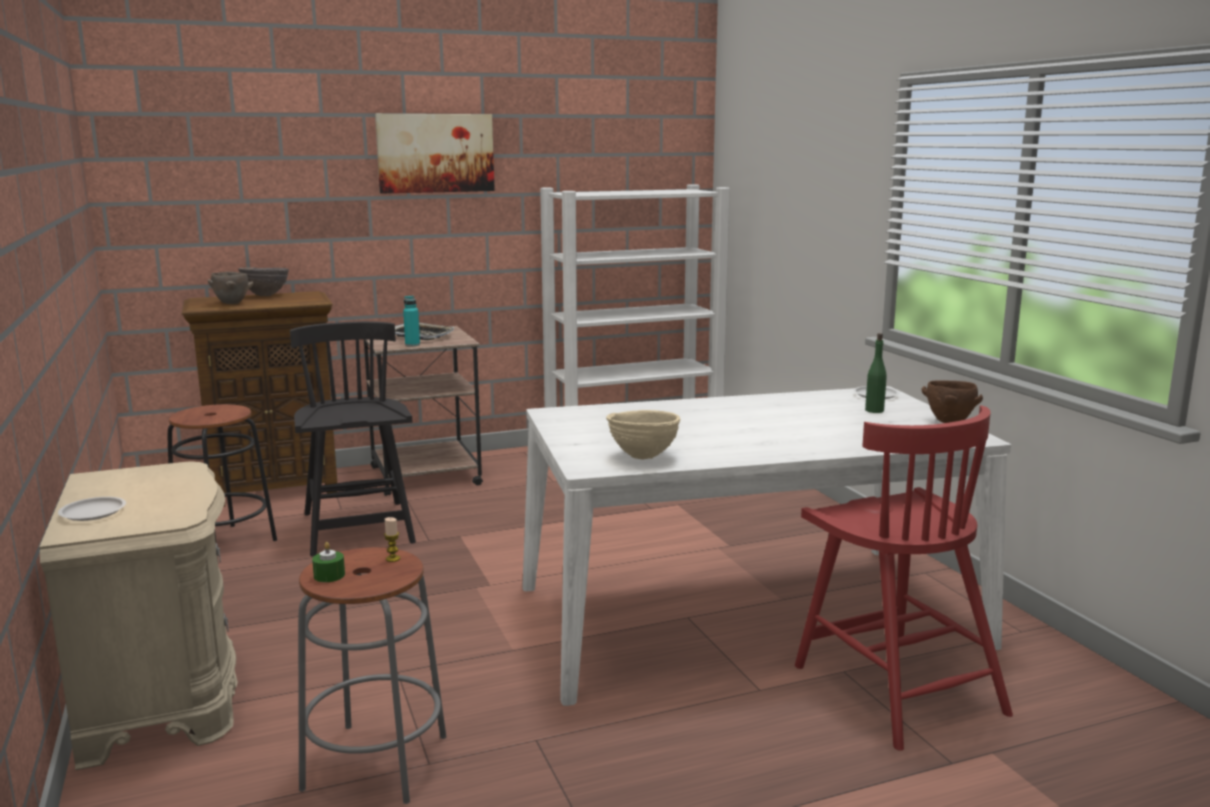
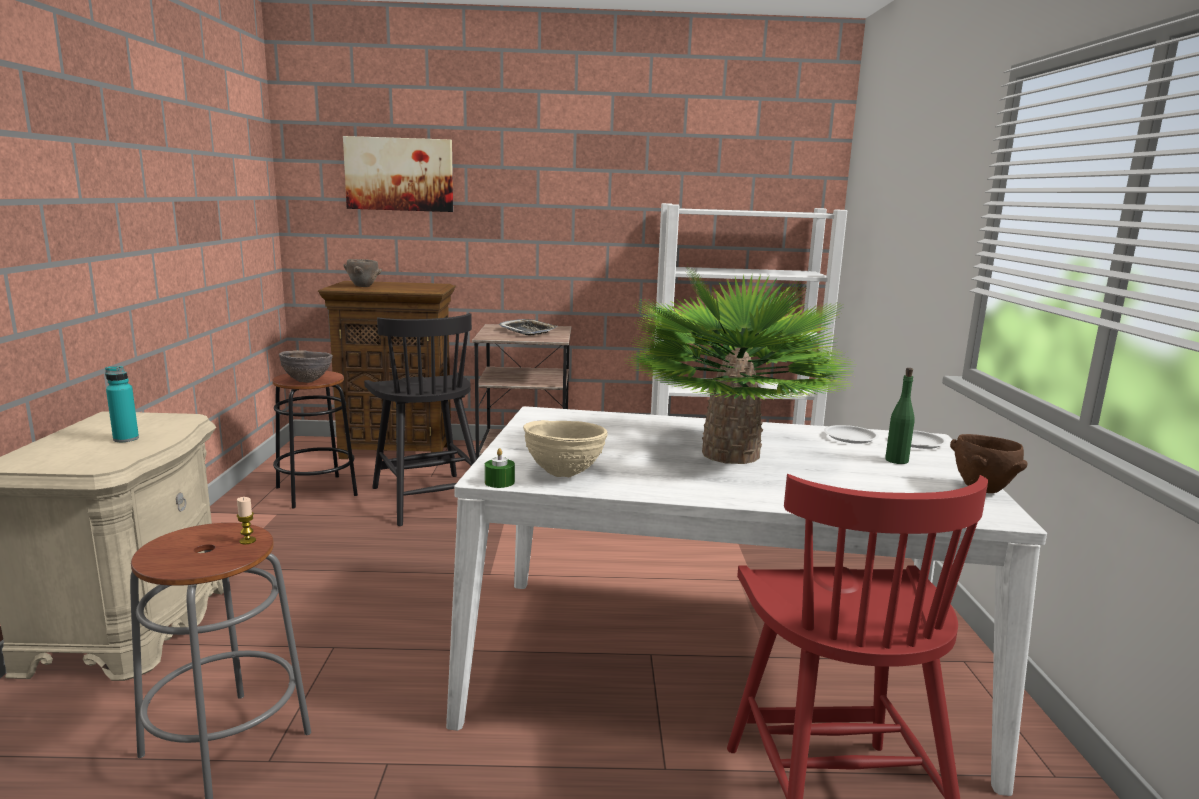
camera: 20 degrees right, 0 degrees up
(92, 513) = (54, 448): white plate -> white plate (849, 437)
(265, 296) = (401, 283): brown bowl -> brown bowl (307, 381)
(329, 575) = (170, 547): green candle -> green candle (499, 482)
(358, 529) = (428, 497): black chair -> black chair turned 150 degrees clockwise
(412, 345) = (509, 338): turquoise bottle -> turquoise bottle (126, 439)
(435, 153) = (564, 166): picture -> picture (399, 174)
(751, 423) = (730, 454): none -> potted plant

